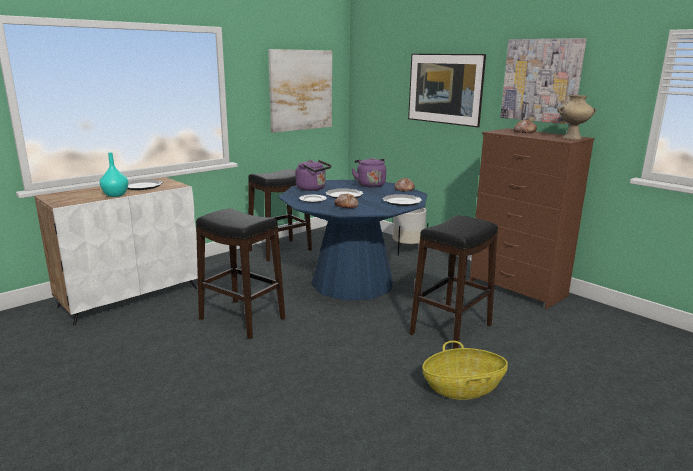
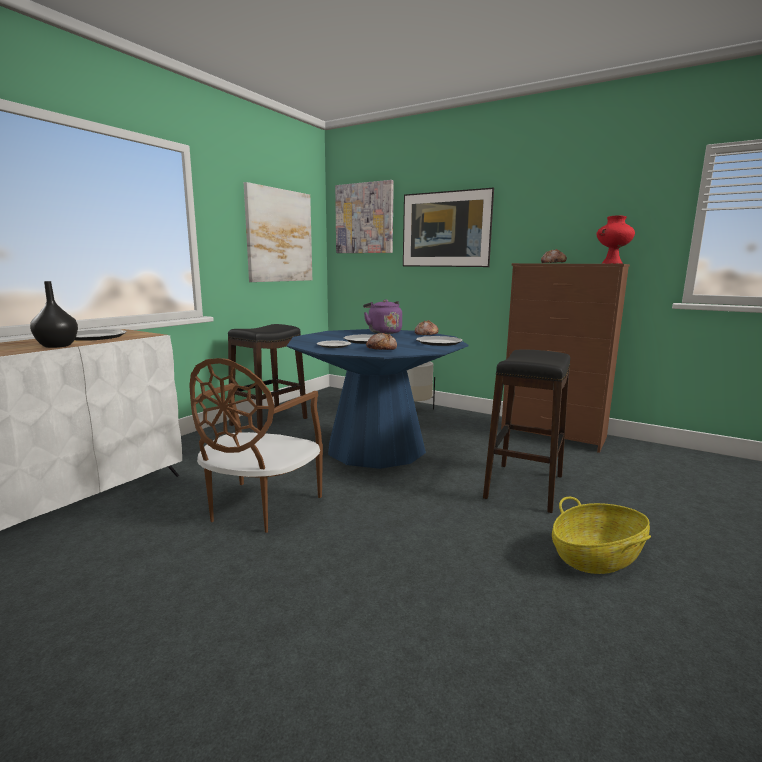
camera: 15 degrees left, 5 degrees down
(116, 195) = (58, 346): turquoise vase -> black vase
(241, 319) = (259, 507): black stool -> brown chair
(312, 189) = (321, 337): purple kettle -> none
(541, 80) = (561, 210): picture -> picture (364, 218)
(572, 138) = (612, 263): beige vase -> red vase

